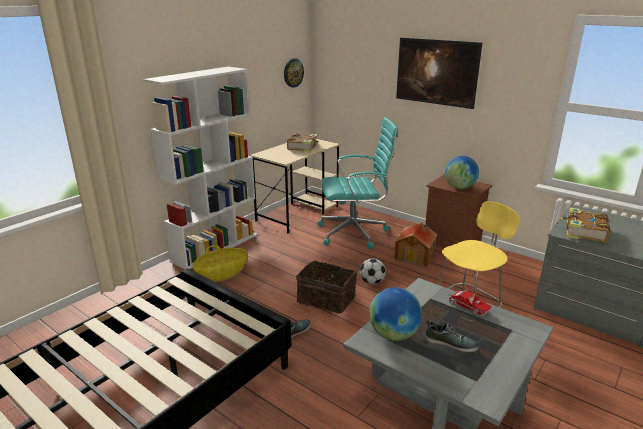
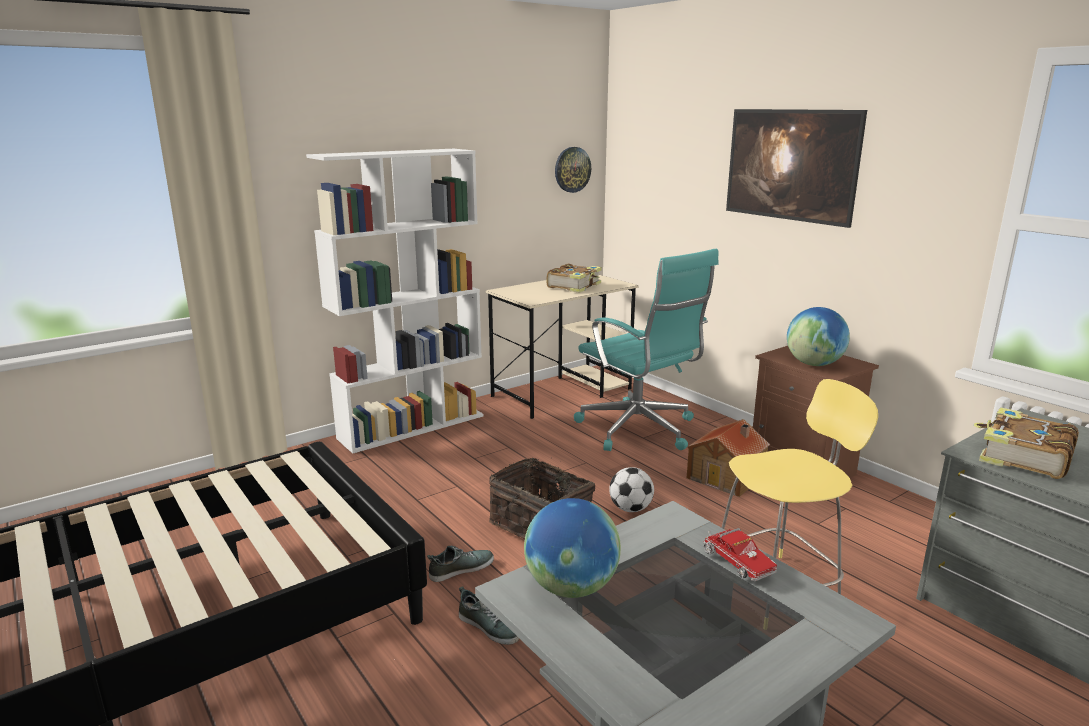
camera: 15 degrees right, 5 degrees down
(222, 274) = (400, 465): basket -> none
(355, 233) = (639, 430): turquoise office chair -> turquoise office chair turned 45 degrees clockwise
(450, 343) = (669, 619): shoe -> shoe (489, 626)

